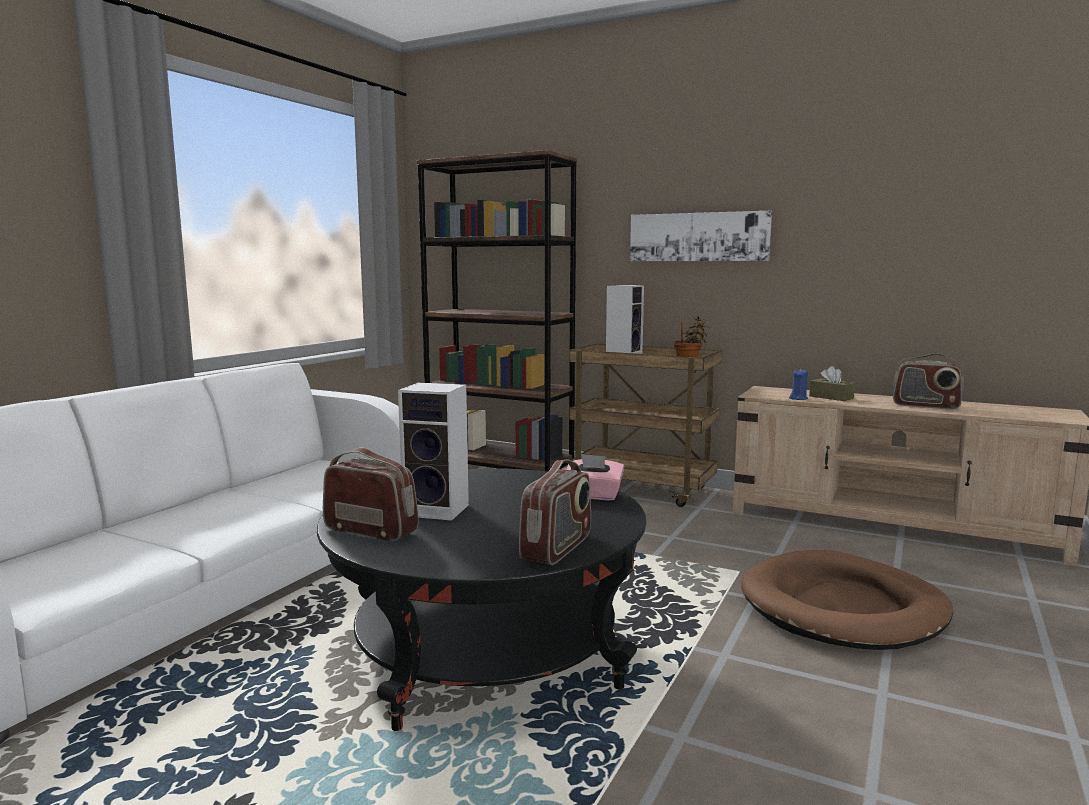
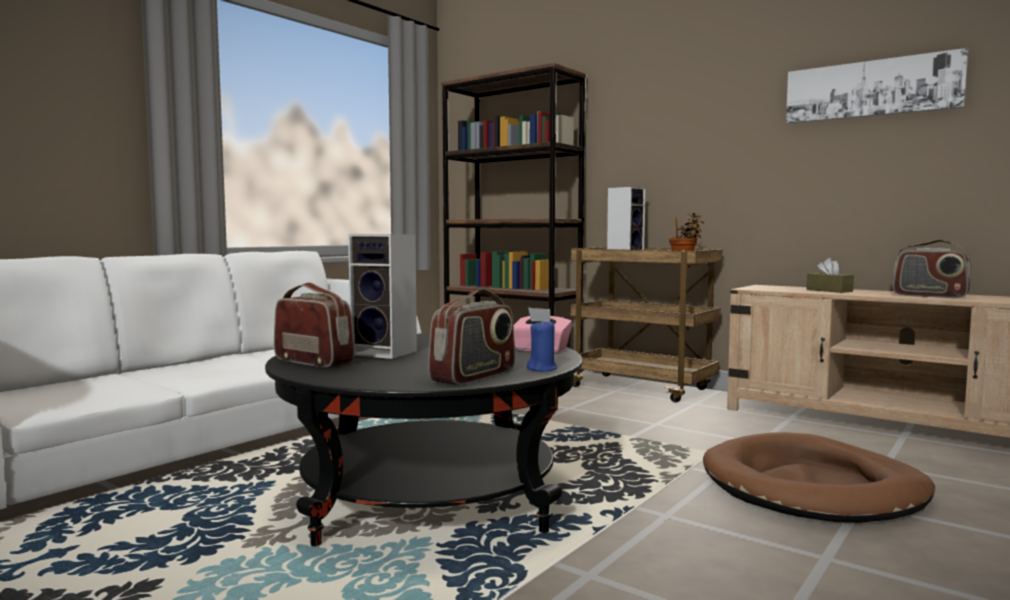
camera: 10 degrees right, 5 degrees down
(698, 237) = (699, 140): picture -> picture (871, 89)
(798, 398) = (793, 290): blue candle -> blue candle (542, 369)

